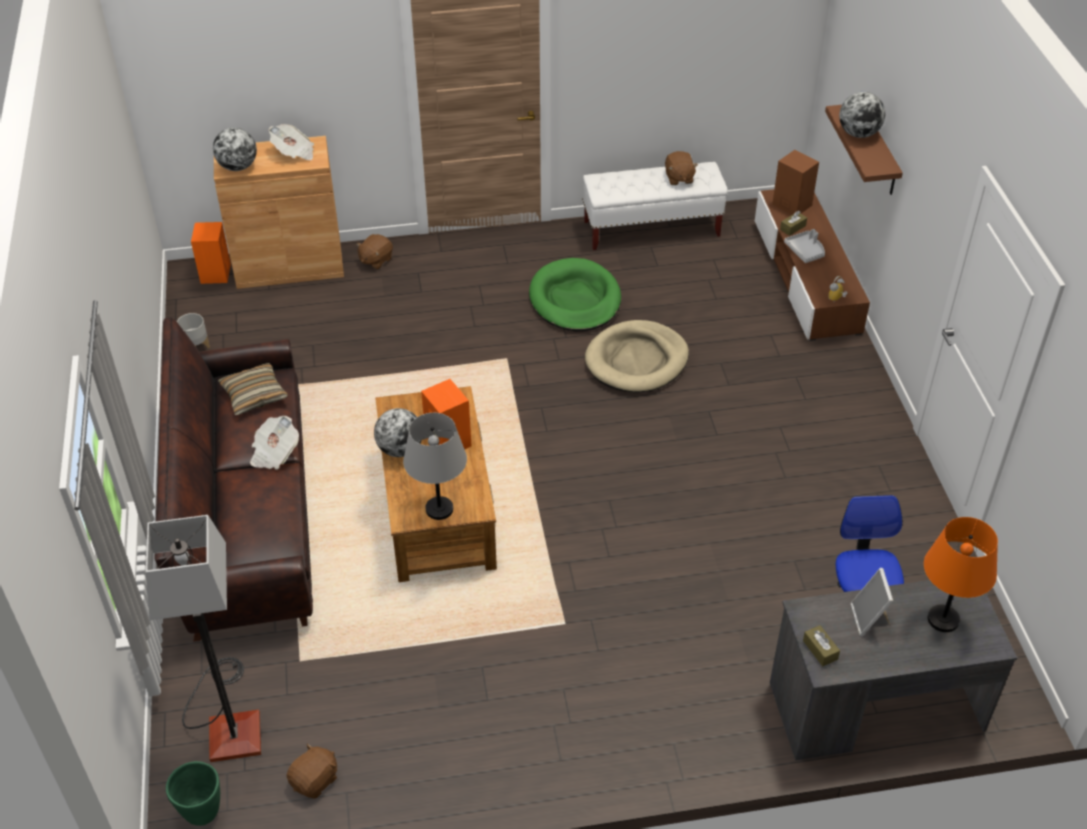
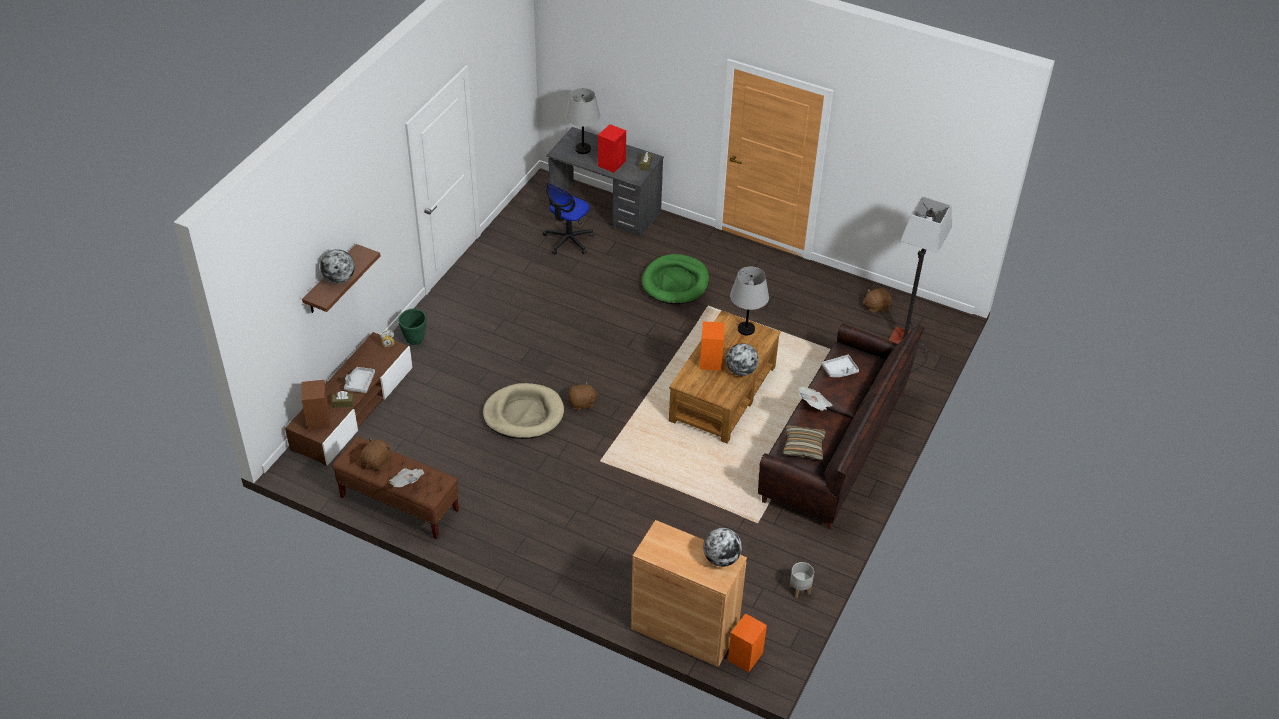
camera: 145 degrees left, 0 degrees up
(202, 812) = (935, 321): green planter -> green planter (414, 340)
(268, 514) = (840, 370): none -> grey tray
(294, 152) = (669, 549): newspaper -> newspaper (407, 483)
(375, 260) = (616, 596): brown plush toy -> brown plush toy (582, 403)
(575, 299) = (513, 478): green dog bed -> green dog bed (675, 282)
(652, 229) = (399, 504): white bench -> brown bench
(869, 619) = (612, 163): picture frame -> red speaker
(942, 619) = (583, 149): orange table lamp -> grey table lamp

